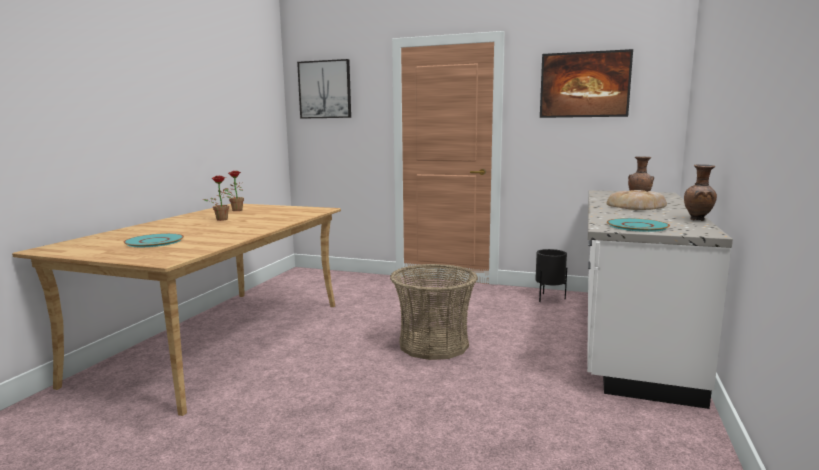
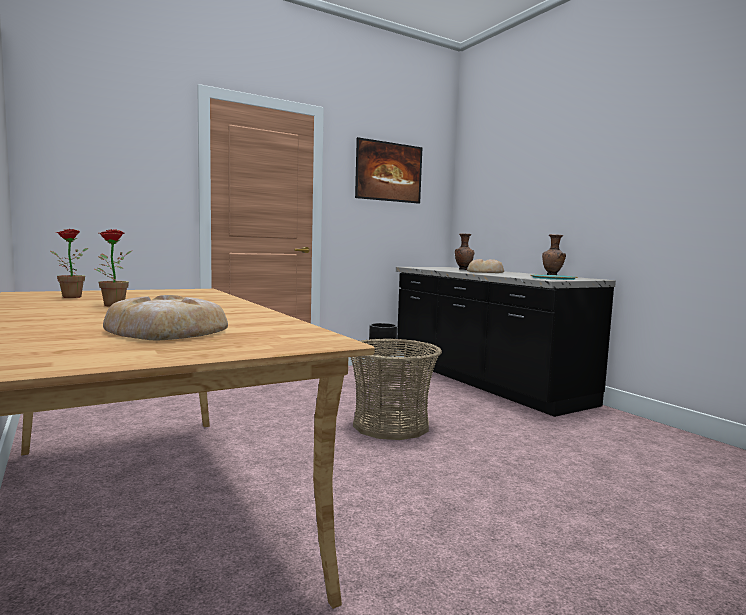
camera: 50 degrees left, 5 degrees down
(154, 241) = (167, 331): turquoise plate -> bread
(325, 89) = (90, 130): picture -> none
(630, 336) = (483, 381): white counter -> black counter

